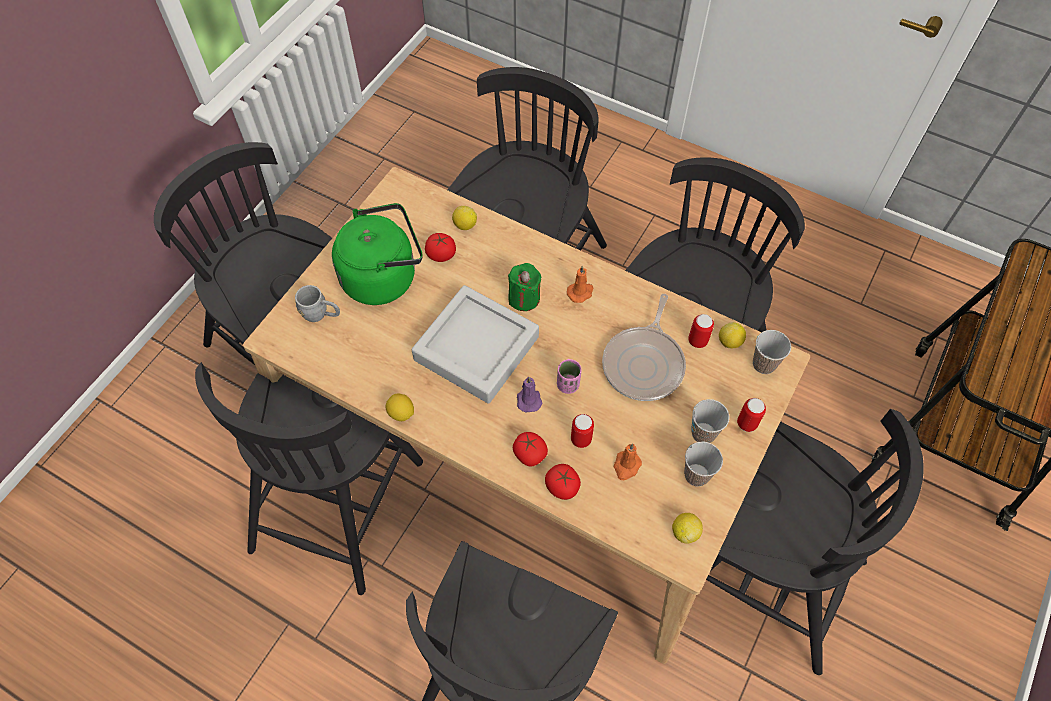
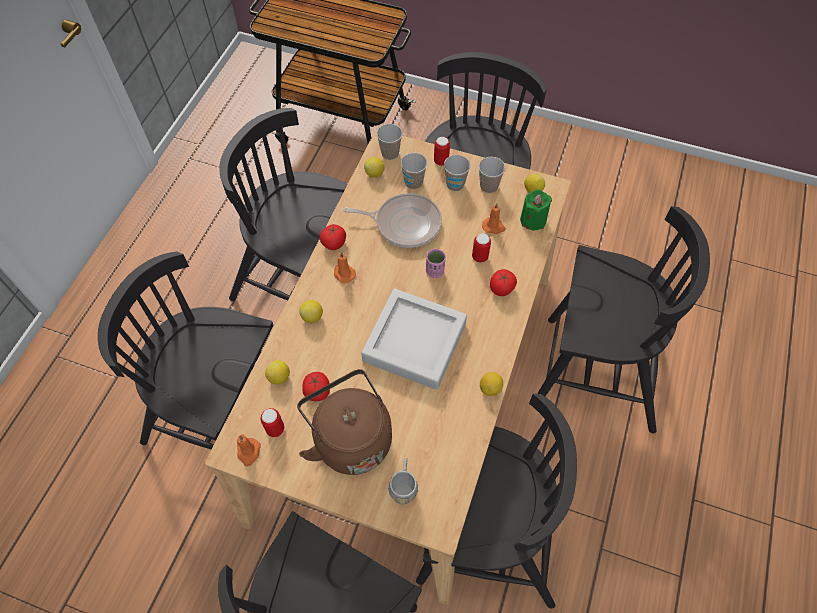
camera: 100 degrees left, 0 degrees up
(384, 276) = (350, 437): green kettle -> brown kettle
(393, 197) = (248, 452): none -> orange candle
(524, 298) = (356, 314): green candle -> green candle (533, 220)
(528, 399) = (454, 296): purple candle -> none
(529, 258) = (312, 317): none -> lemon
(562, 487) = (521, 264): tomato -> tomato (334, 243)
(697, 341) = (377, 192): can -> can (275, 429)
(711, 384) = (413, 182): none -> cup

